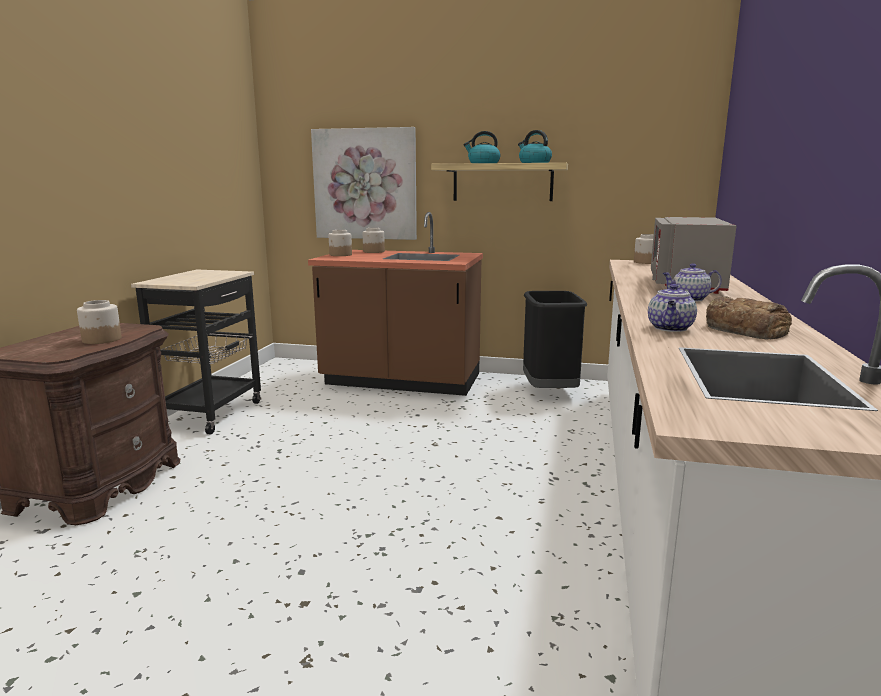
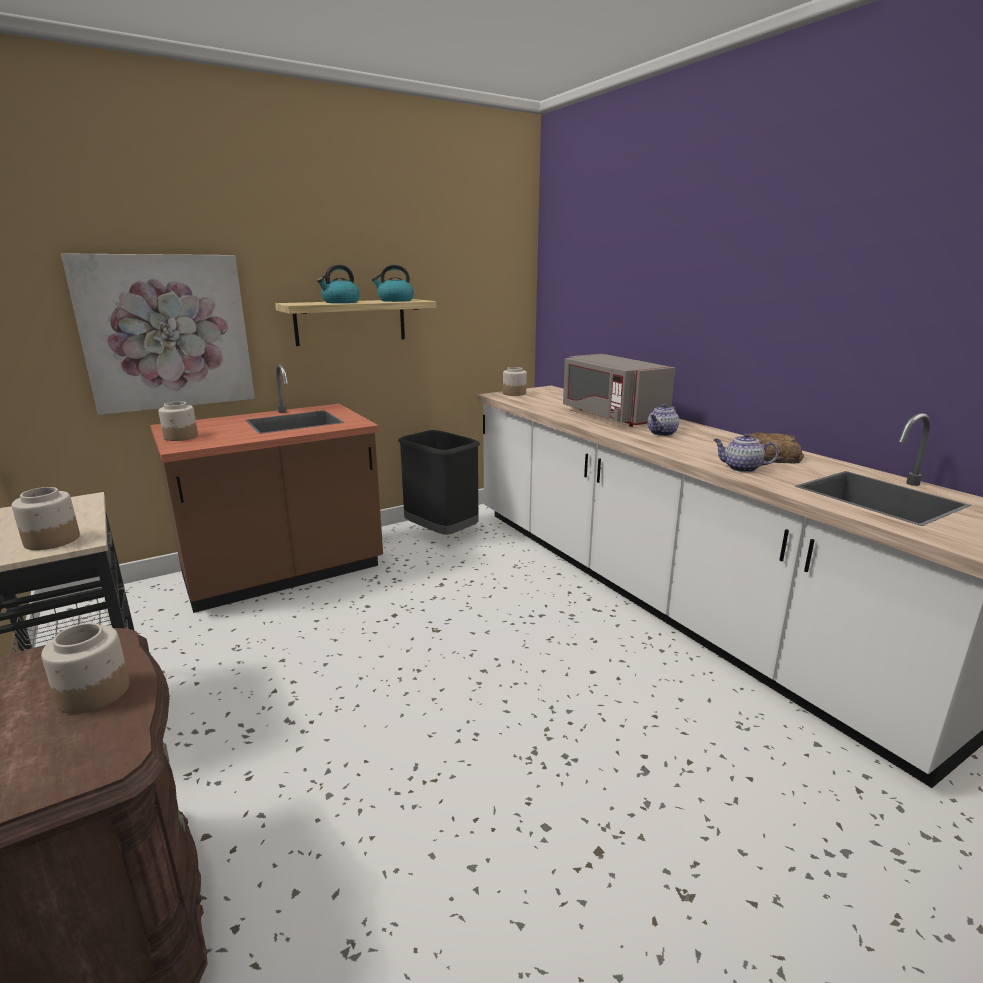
camera: 45 degrees left, 5 degrees up
(373, 252) = (207, 423): jar -> jar (51, 540)
(670, 328) = (741, 468): teapot -> teapot turned 135 degrees clockwise

